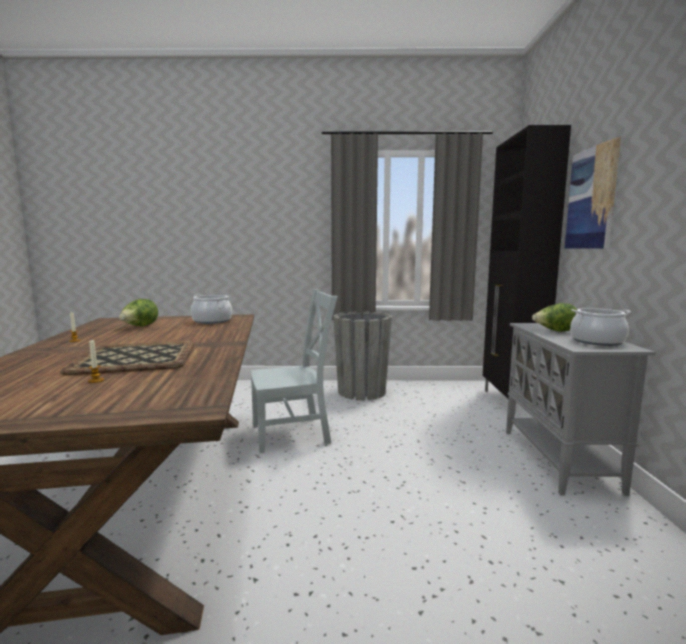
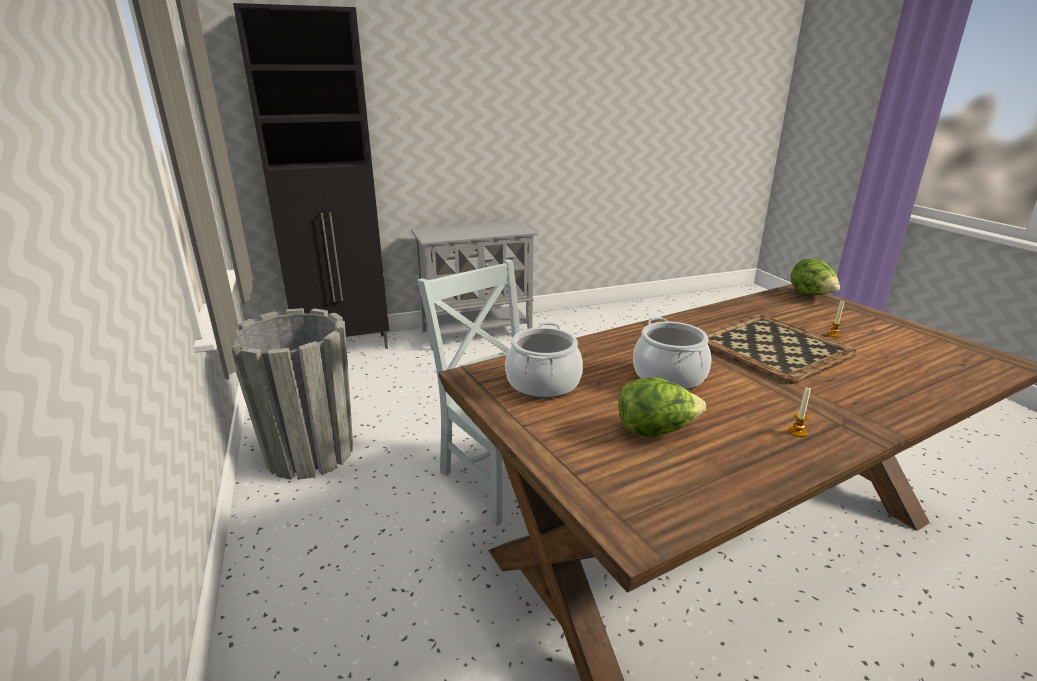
camera: 110 degrees left, 15 degrees up
(555, 331) = (462, 233): lettuce -> lettuce (811, 295)
(591, 198) = (410, 105): picture -> none
(597, 341) = (498, 226): cooking pot -> cooking pot (669, 376)

